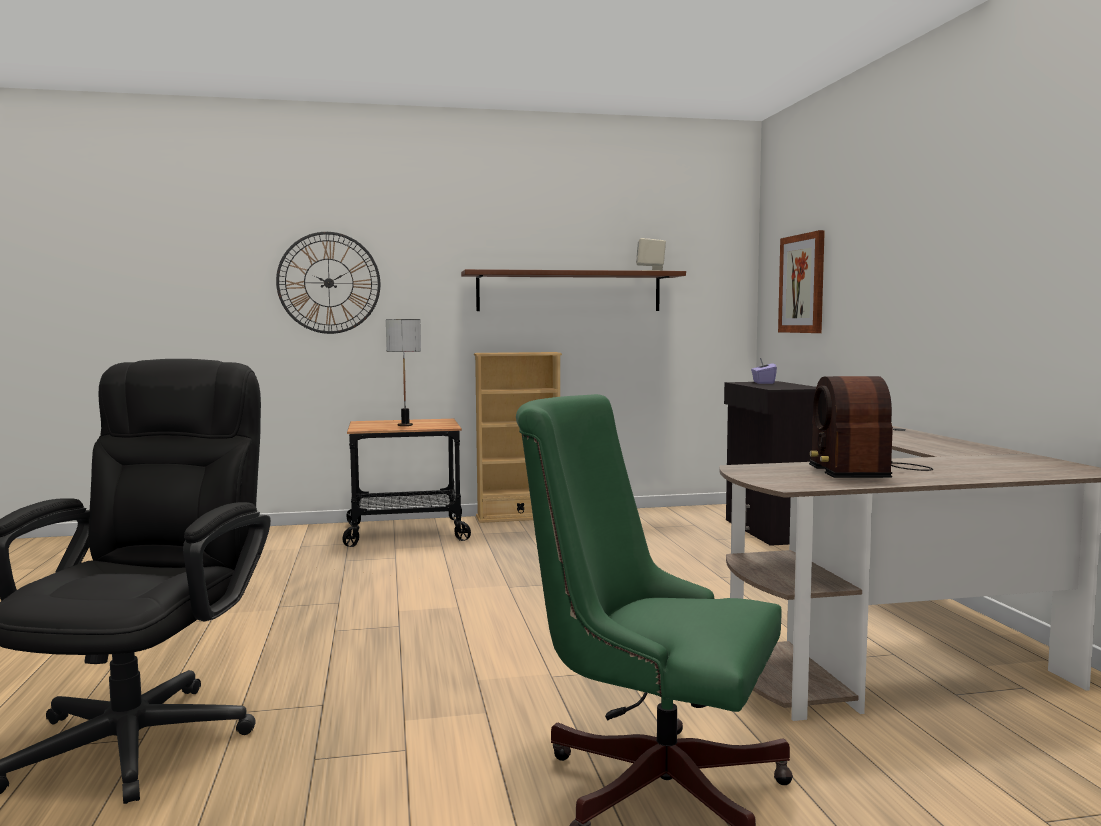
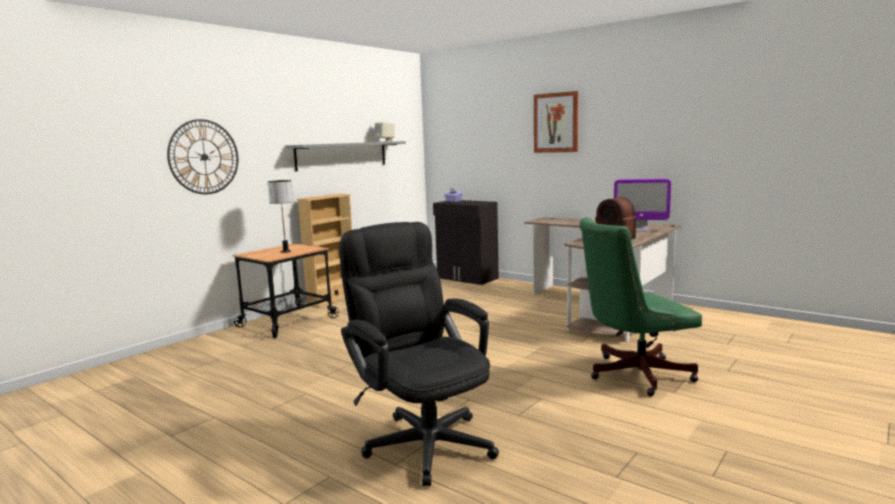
camera: 40 degrees left, 5 degrees up
(569, 291) = (342, 155): brown shelf -> grey shelf
(802, 284) = (466, 147): picture -> picture (556, 122)
(987, 468) = (640, 230): none -> monitor

